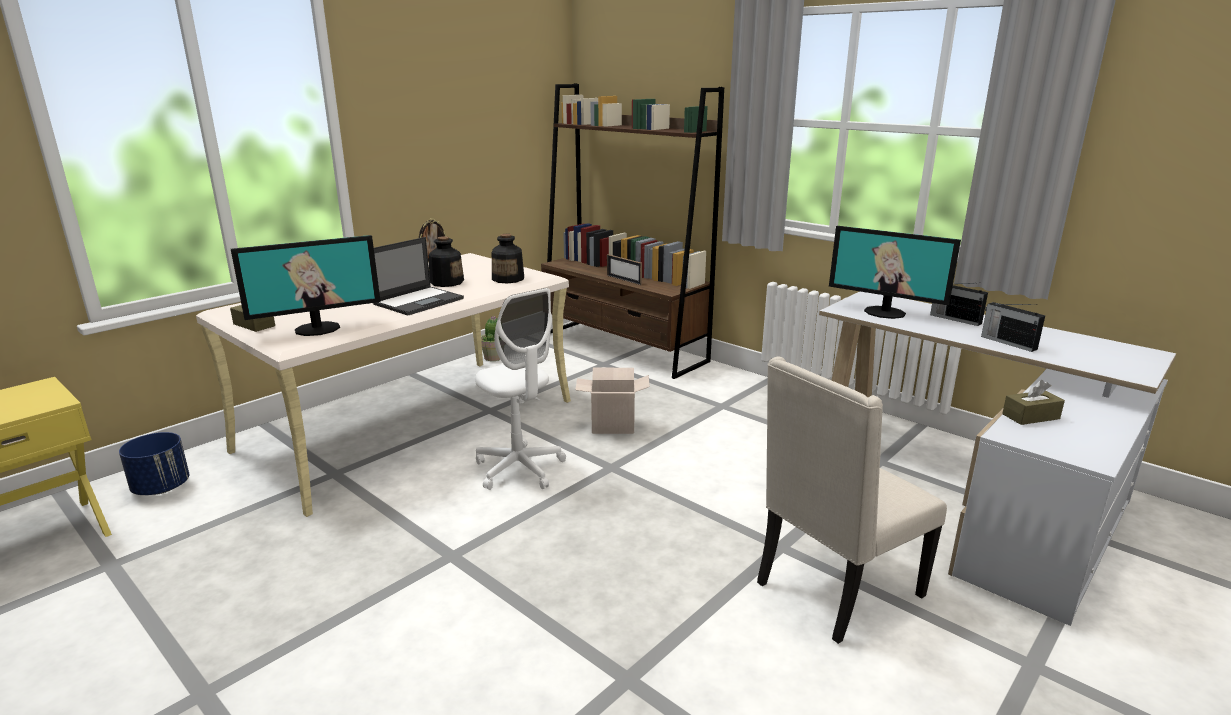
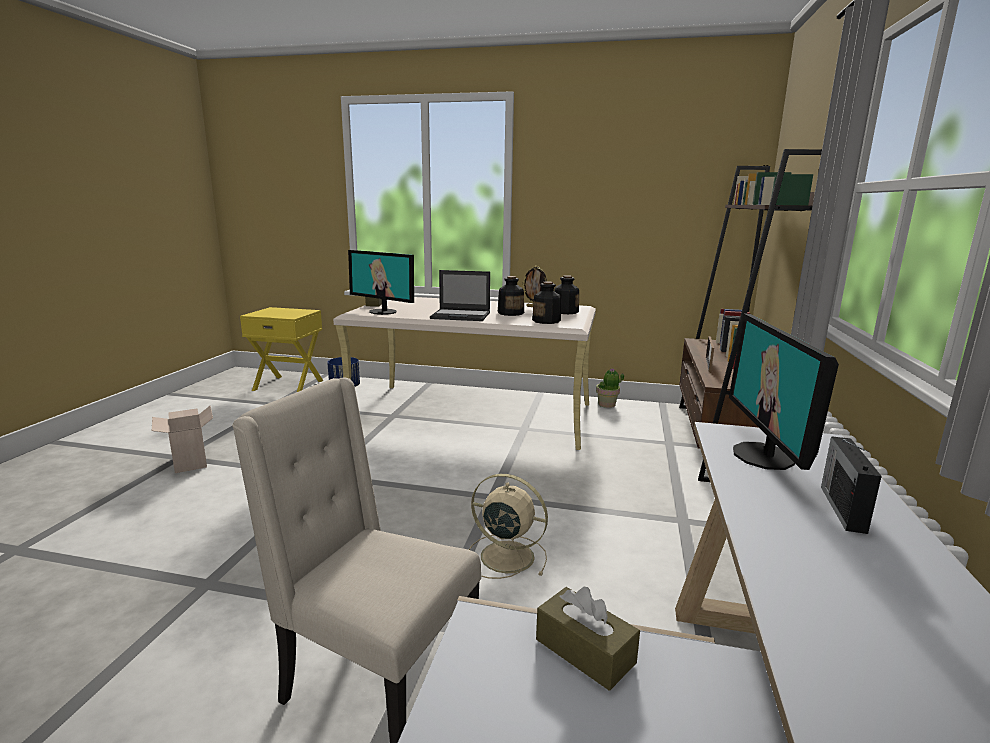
camera: 60 degrees right, 5 degrees down
(480, 265) = (565, 312): none -> bottle
(519, 469) = (452, 463): white office chair -> none
(611, 427) = (559, 478): cardboard box -> cardboard box (189, 462)
(712, 490) = (505, 556): none -> beige fan
(1007, 342) = (802, 564): radio -> none

